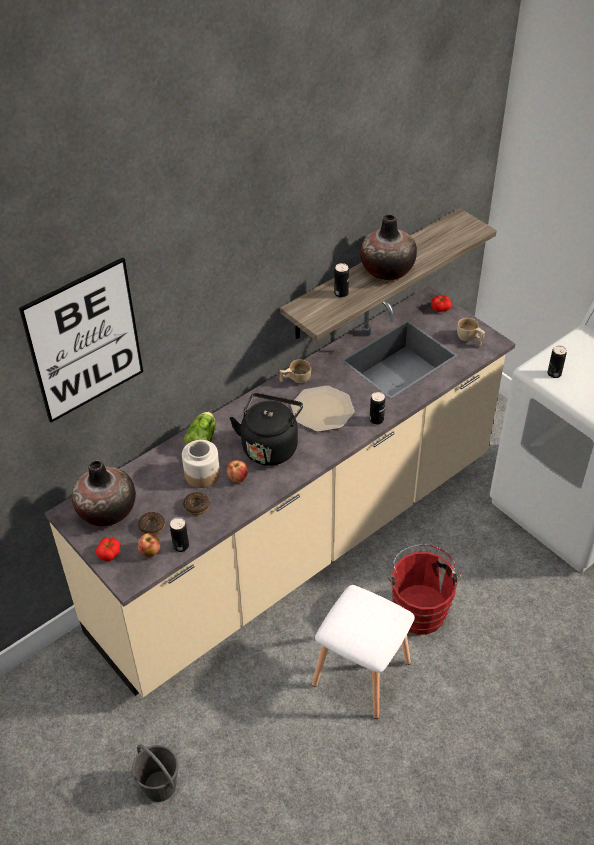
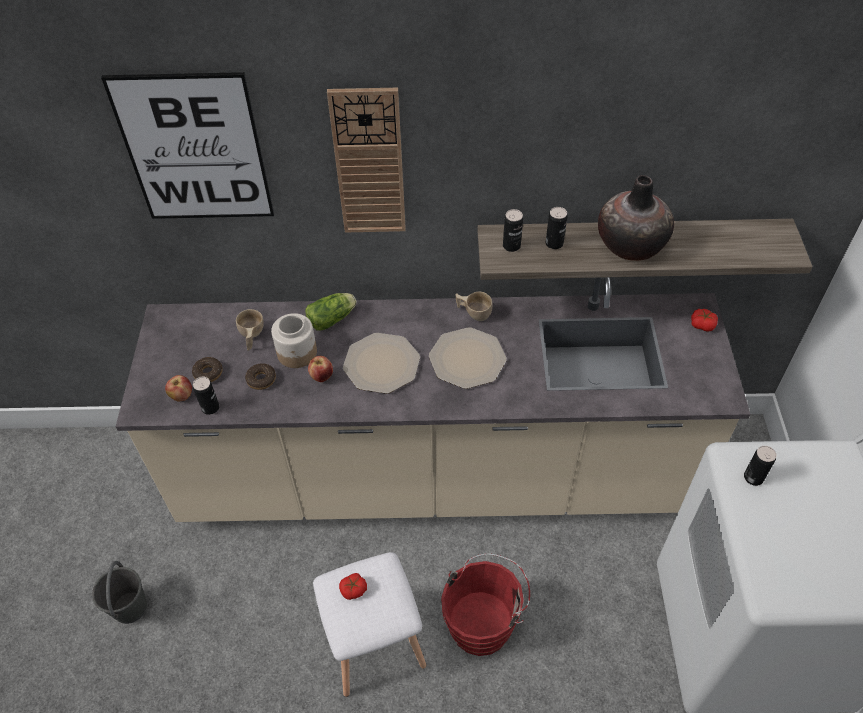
camera: 40 degrees right, 5 degrees up
(107, 511) = (191, 335): vase -> none
(109, 553) = (152, 374): tomato -> tomato (353, 589)
(207, 292) = (369, 163): none -> wall clock
(270, 446) = (382, 364): black kettle -> plate
(376, 420) = (509, 403): can -> can (511, 246)
(469, 339) = (700, 378): beige cup -> beige cup (251, 337)

